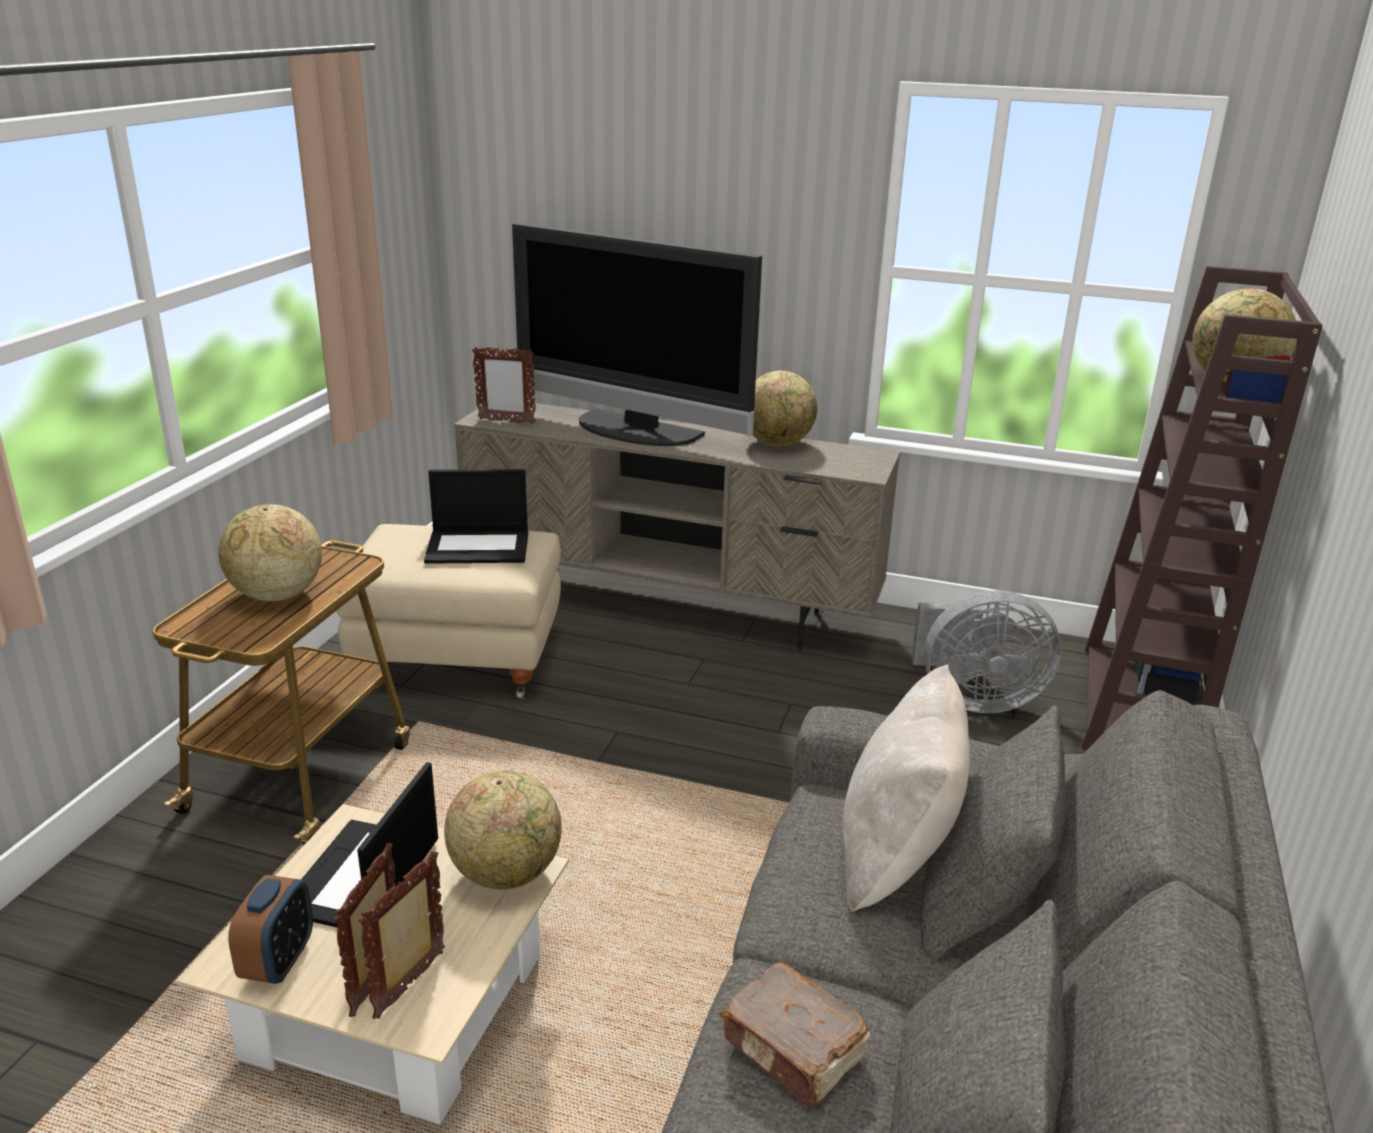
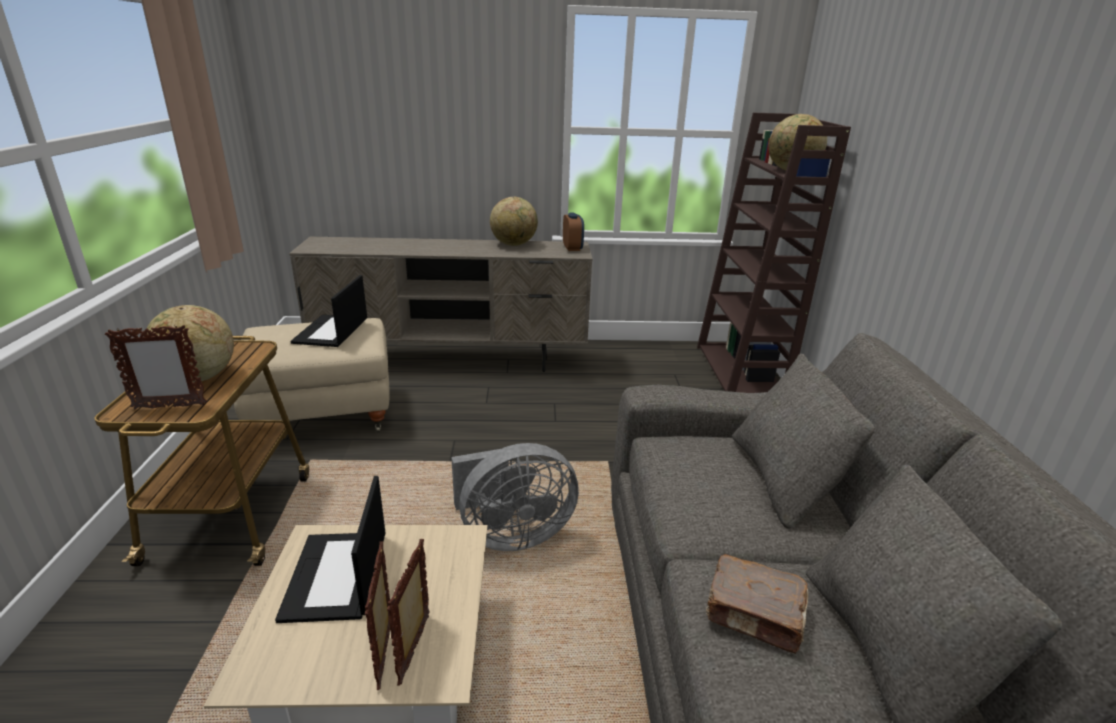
camera: 20 degrees left, 0 degrees up
(278, 962) = (294, 662): alarm clock -> alarm clock (572, 248)
(479, 547) = (331, 331): laptop -> laptop turned 120 degrees clockwise
(506, 421) = (326, 248): picture frame -> picture frame (169, 406)
(506, 873) = (448, 545): globe -> none
(633, 431) = (418, 246): television -> none
(896, 856) = (726, 469): beige pillow -> none
(974, 699) = (655, 382): grey fan -> grey fan (511, 535)

